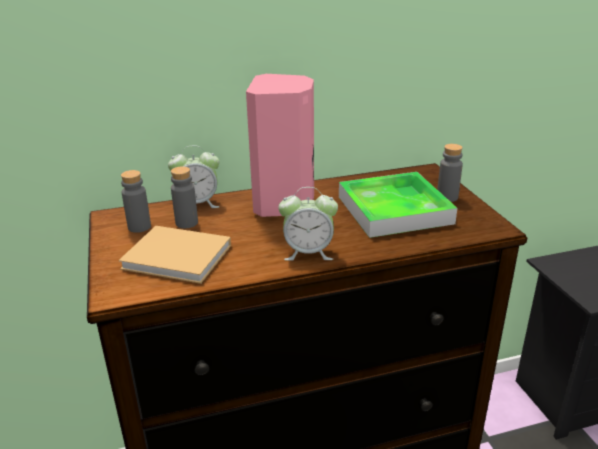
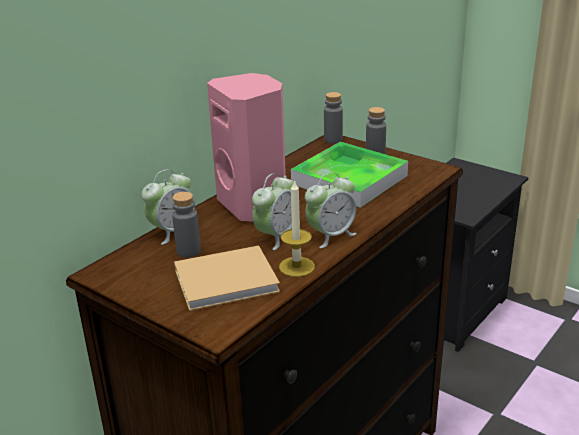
camera: 35 degrees left, 0 degrees up
(139, 227) = (147, 271): grey bottle -> grey bottle (333, 140)
(243, 268) = (297, 267): none -> candle
(265, 236) = (276, 236): none -> alarm clock

